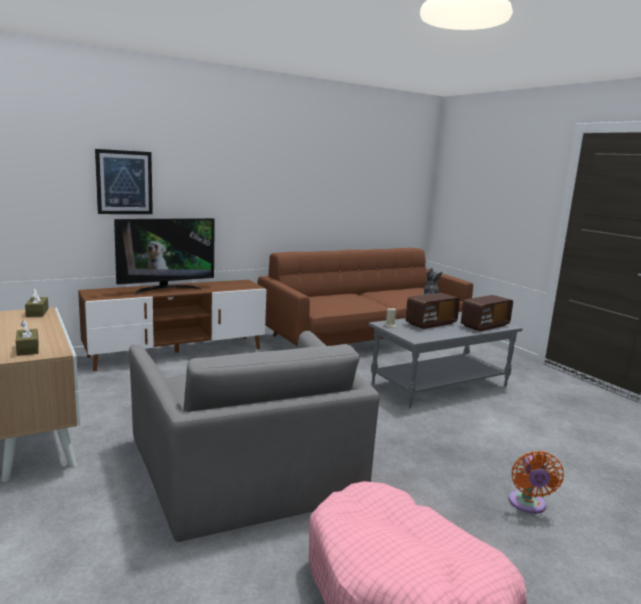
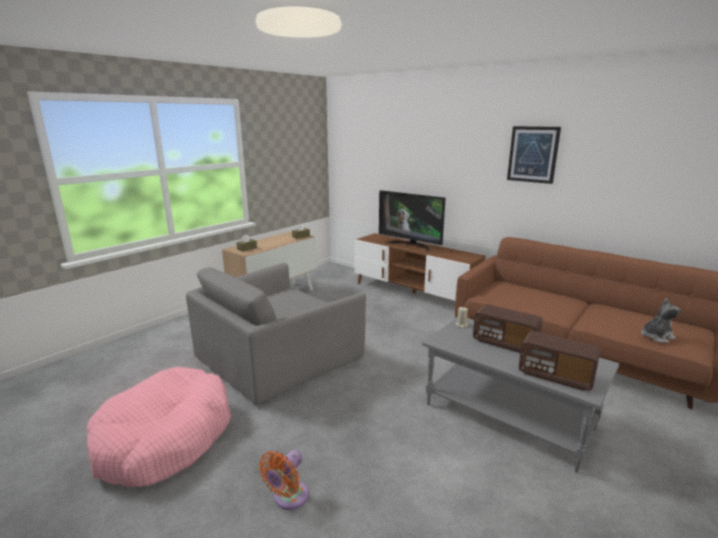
camera: 70 degrees right, 5 degrees up
(124, 182) = (404, 165): picture -> picture (533, 154)
(527, 505) = (288, 498): orange fan -> orange fan turned 45 degrees counterclockwise

